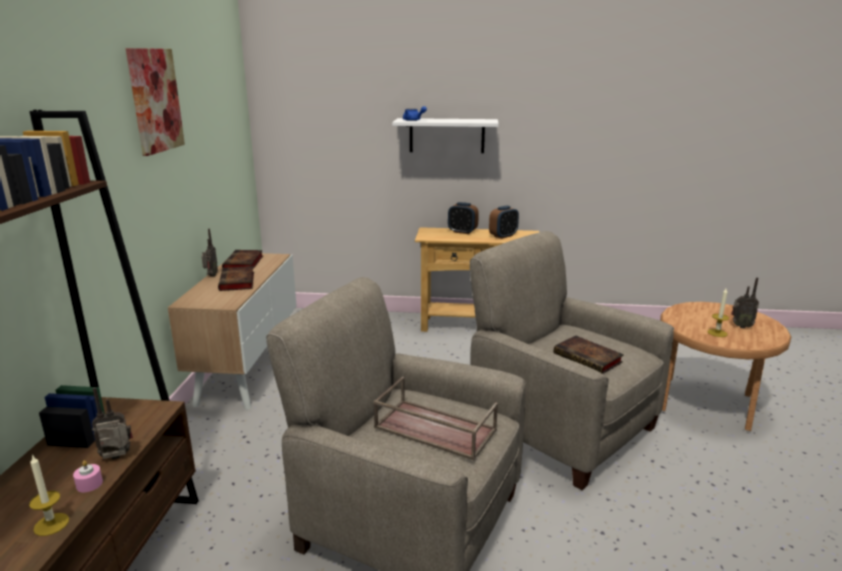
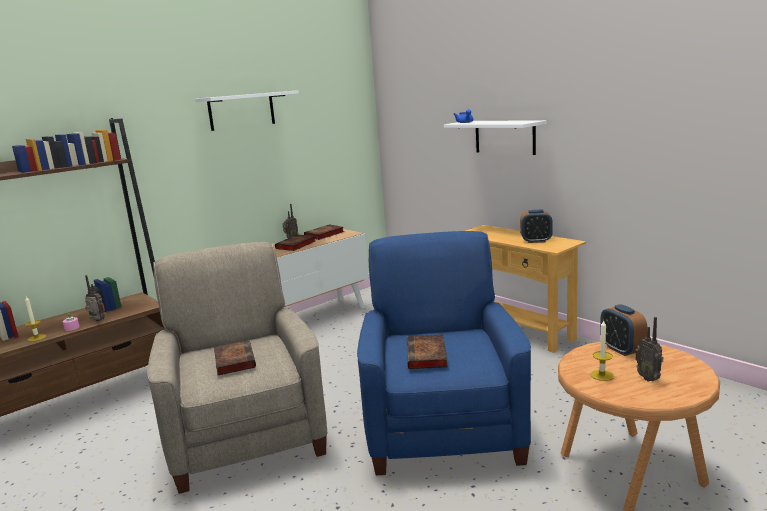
camera: 45 degrees right, 5 degrees down
(155, 100) = (241, 111): picture -> white shelf
(433, 429) = (234, 360): brown tray -> book
(462, 232) = (508, 233): alarm clock -> alarm clock (621, 349)
(560, 427) = (443, 428): beige armchair -> blue armchair

